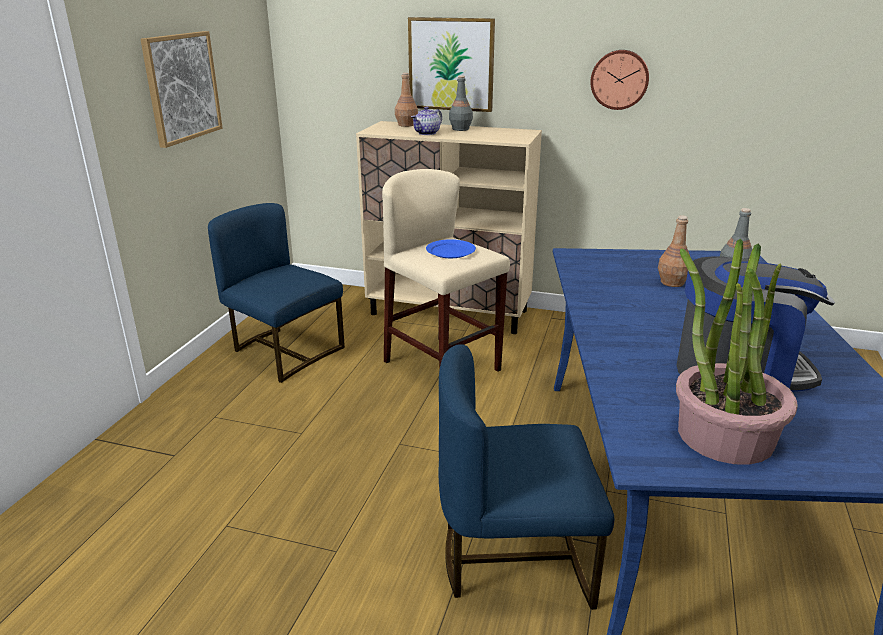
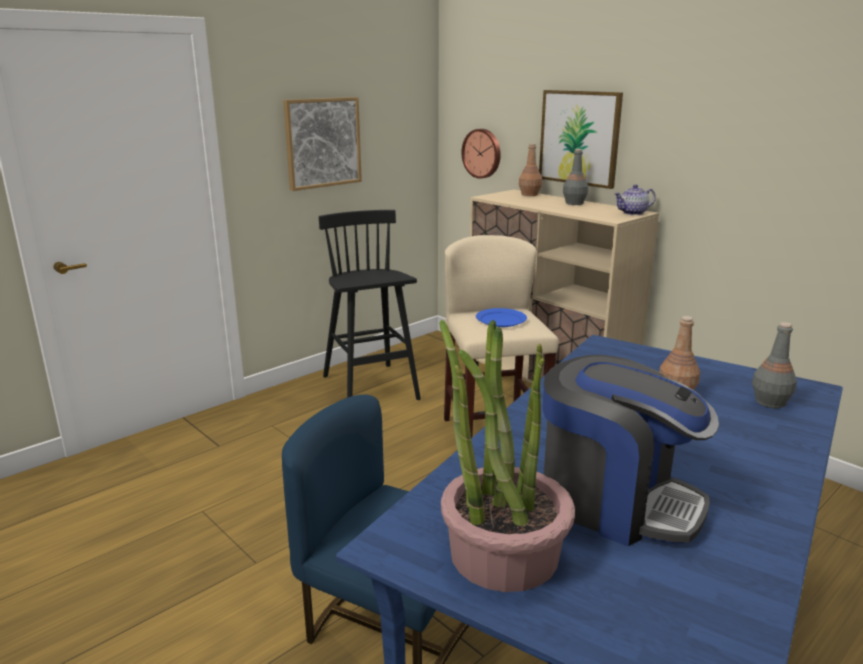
camera: 30 degrees right, 5 degrees down
(284, 351) = (371, 388): blue chair -> black stool
(427, 133) = (534, 203): teapot -> teapot (633, 213)
(619, 79) = (747, 163): wall clock -> wall clock (482, 153)

